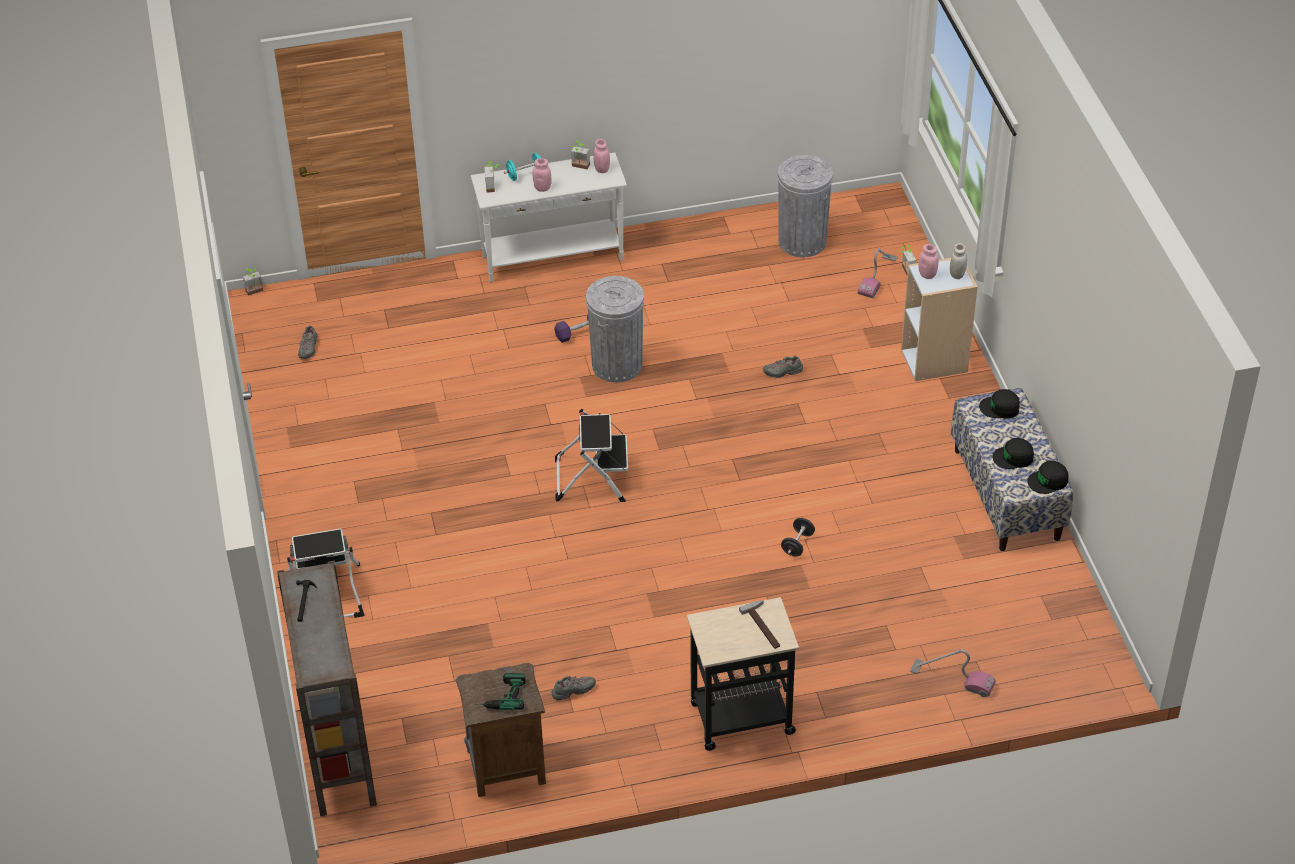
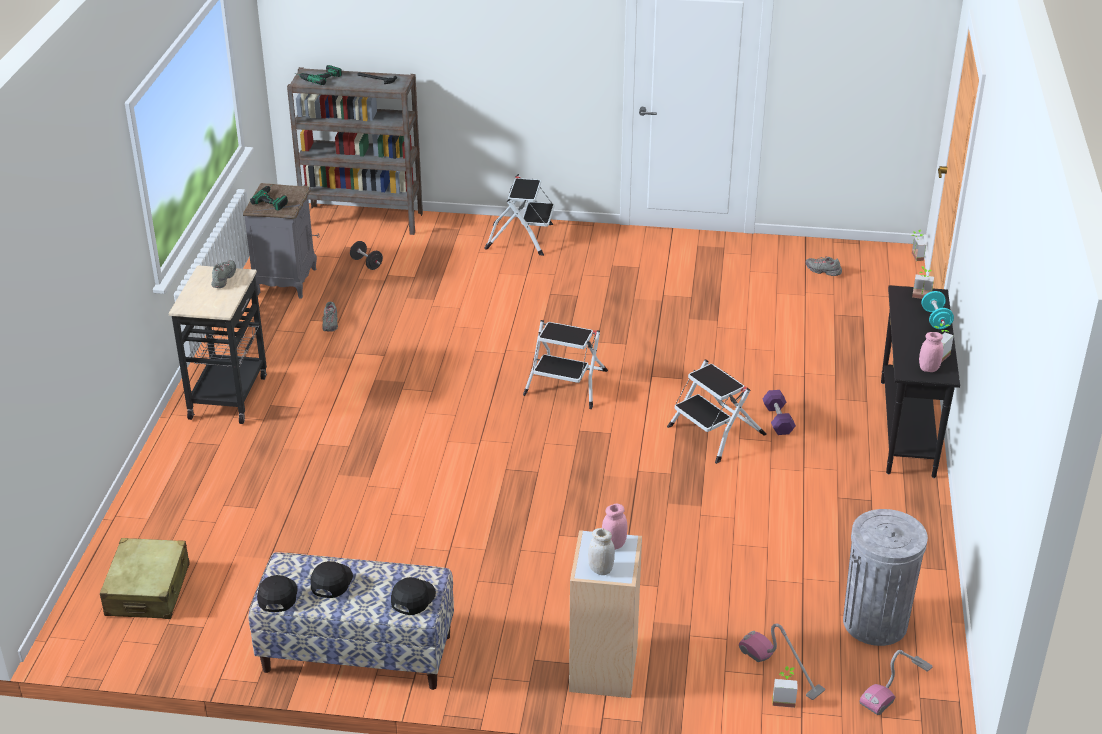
camera: 110 degrees right, 10 degrees down
(318, 659) = (317, 77): none -> power drill
(542, 188) = (907, 325): pink jar -> none
(553, 257) = (908, 429): white console table -> black console table
(617, 365) = (716, 432): grey trash can -> step ladder
(765, 626) = (206, 302): hammer -> none
(783, 372) = (647, 541): grey shoe -> grey shoe (224, 279)
(797, 544) = (396, 482): black dumbbell -> black dumbbell (366, 263)
(952, 678) = (160, 529): vacuum cleaner -> vacuum cleaner (896, 686)
(1025, 650) = (148, 590): none -> beige suitcase

